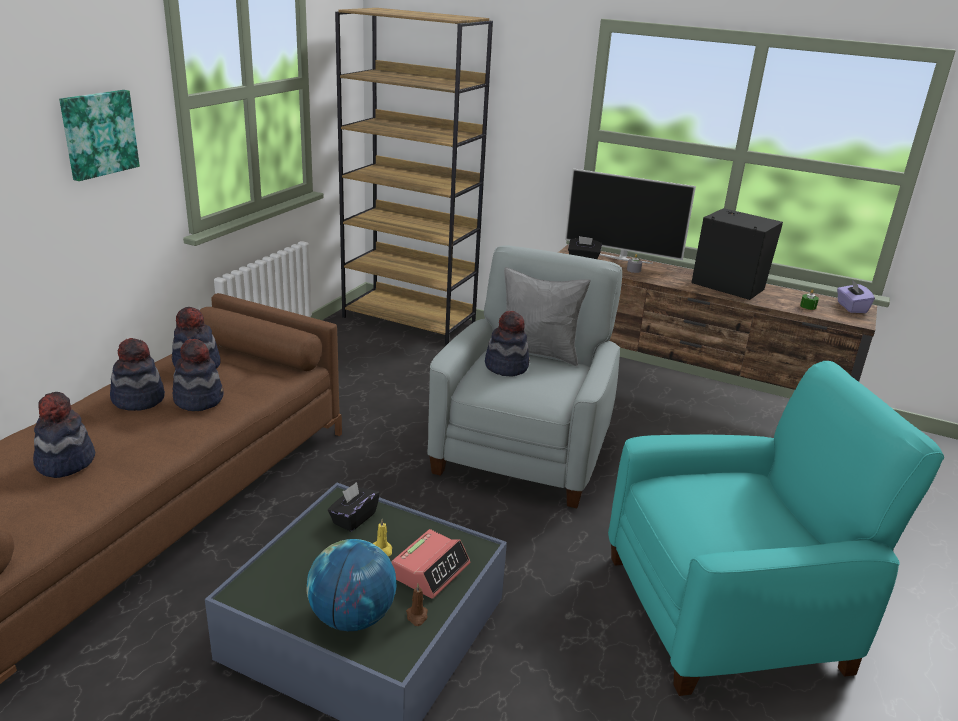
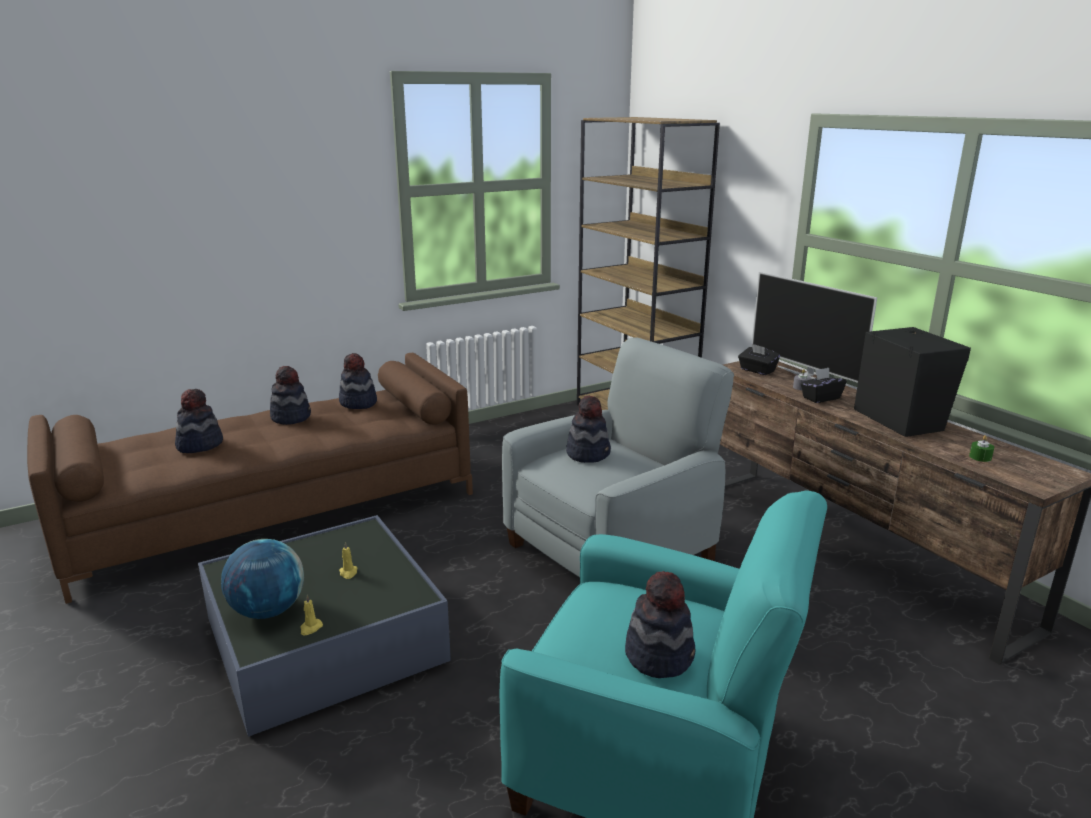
camera: 35 degrees right, 5 degrees down
(98, 134) = (318, 210): picture -> none
(199, 399) = (327, 426): hat -> hat (659, 655)
(353, 518) = (357, 544): black tissue box -> black tissue box (820, 398)
(417, 616) = (310, 628): brown candle -> yellow candle
(430, 570) = (363, 600): alarm clock -> none
(537, 353) = (638, 450): grey pillow -> none
(851, 307) = (1048, 470): purple tissue box -> none

